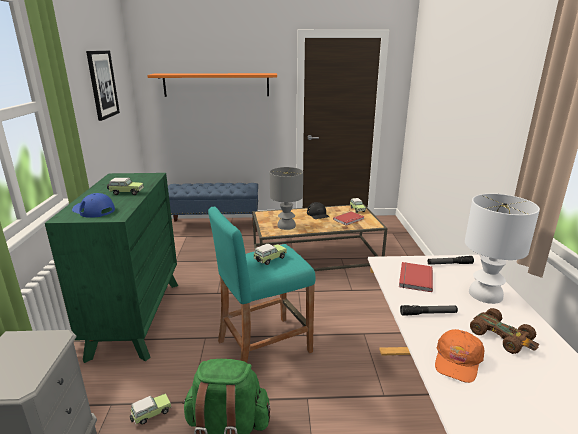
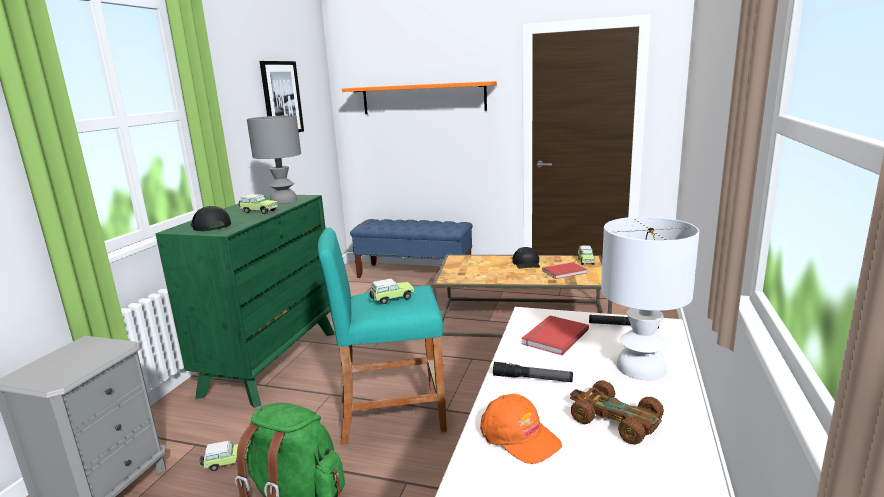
camera: 20 degrees right, 5 degrees down
(93, 210) = (210, 225): blue cap -> black cap
(286, 226) = (475, 274): grey table lamp -> grey table lamp (283, 200)
(457, 360) = (519, 436): orange cap -> orange cap turned 90 degrees counterclockwise
(502, 336) = (614, 420): brown toy car -> brown toy car turned 150 degrees clockwise

